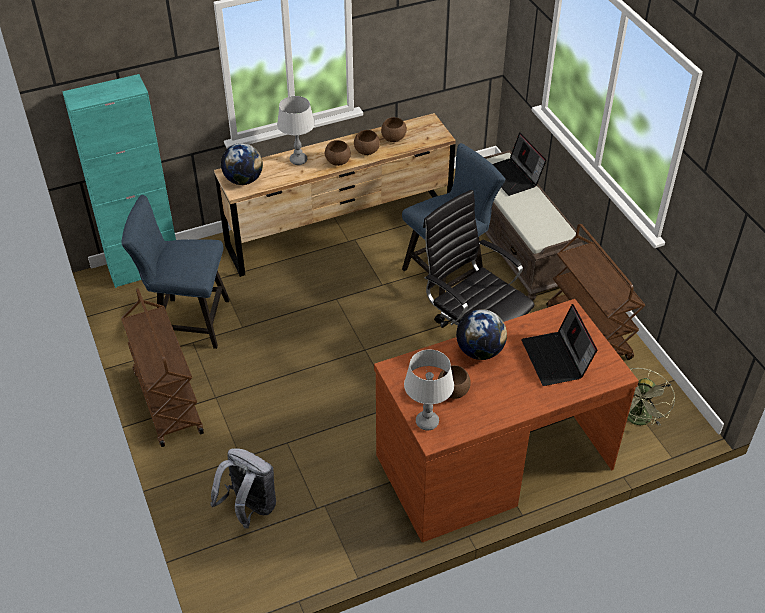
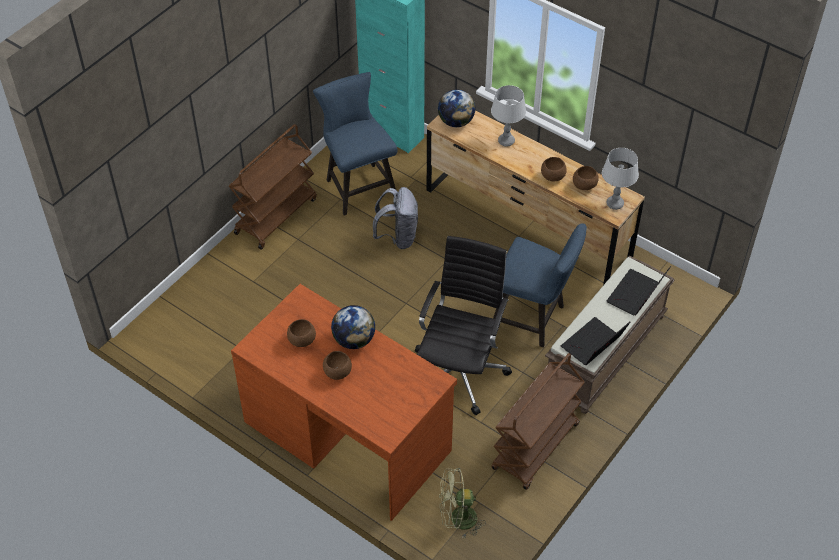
camera: 60 degrees right, 5 degrees up
(249, 508) = (214, 308): grey backpack -> grey backpack (398, 237)
(337, 162) = (524, 165): brown bowl -> brown bowl (337, 372)
(427, 422) = (262, 337): grey table lamp -> grey table lamp (615, 203)
(556, 359) = (377, 391): laptop -> laptop (593, 345)

